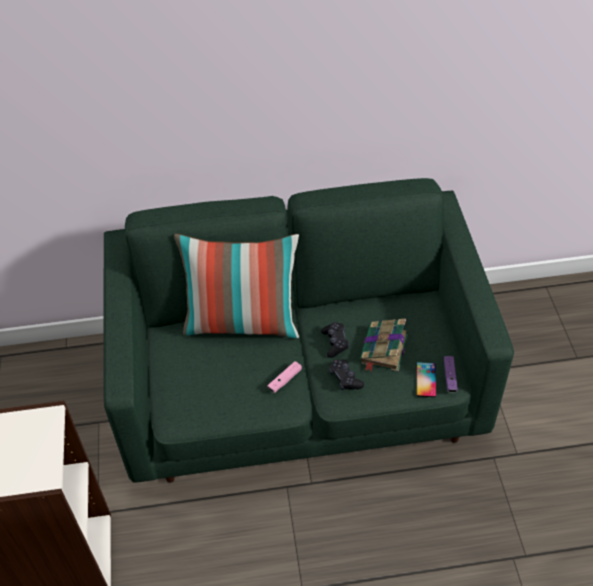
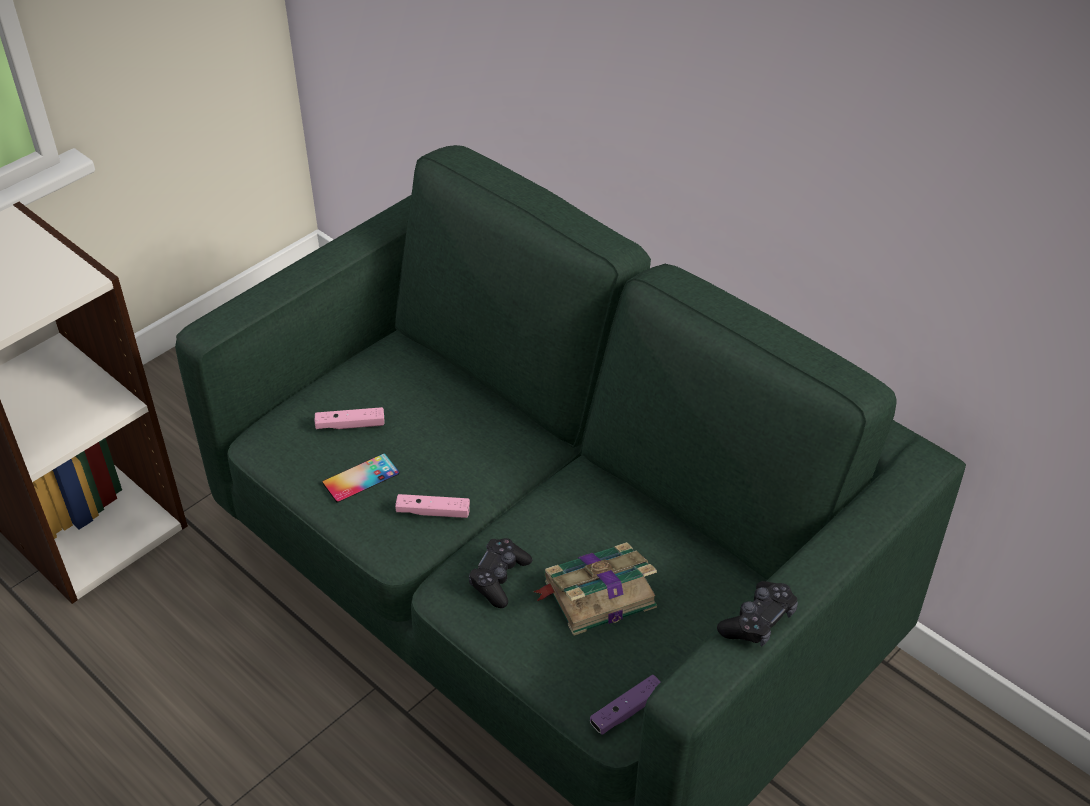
camera: 50 degrees right, 5 degrees down
(199, 381) = (350, 425): none -> pink game controller
(243, 322) = (492, 409): pillow -> none
(335, 343) = (554, 528): black game controller -> black game controller (758, 621)
(426, 379) = (591, 681): phone -> phone (361, 478)

